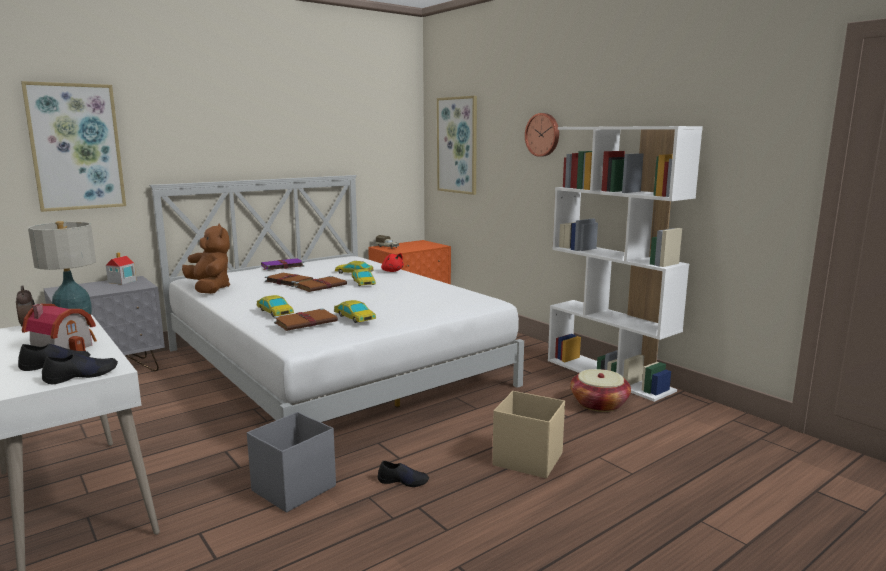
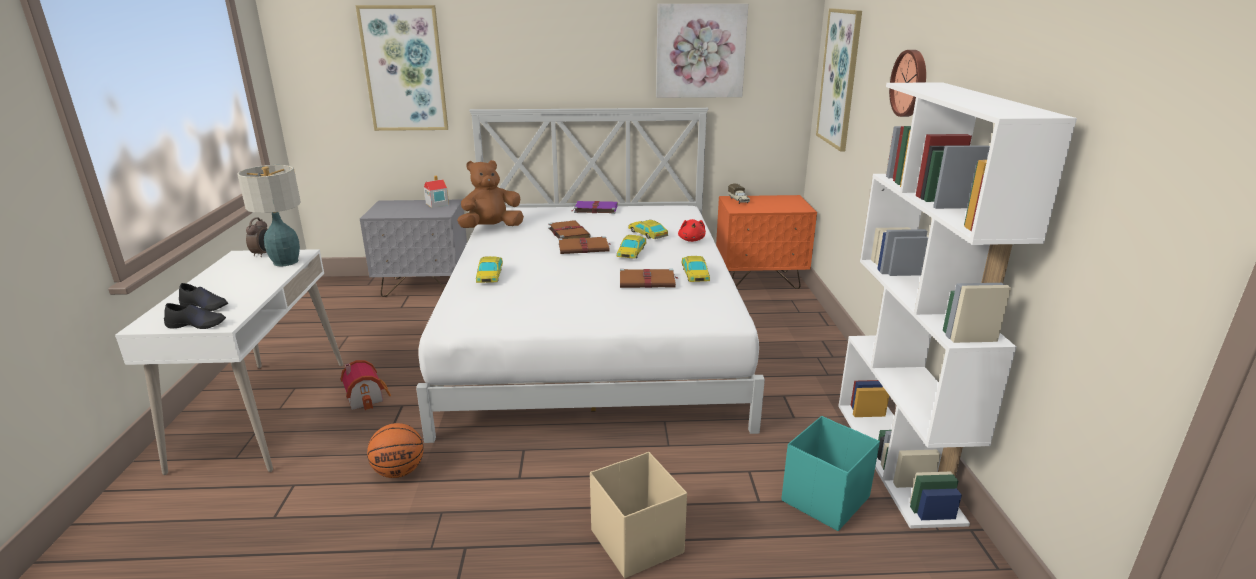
camera: 35 degrees right, 10 degrees up
(64, 347) = (243, 285): toy house -> toy house (367, 397)
(210, 289) = (491, 228): brown plush toy -> brown plush toy turned 120 degrees counterclockwise
(292, 489) = (399, 472): grey storage box -> basketball
(307, 322) = (489, 298): brown book -> brown book (648, 281)
(345, 130) = (700, 51): none -> picture
(355, 317) = (541, 304): toy car -> toy car (695, 274)
(403, 481) = (489, 508): black shoe -> none
(599, 404) = (824, 499): basket -> turquoise storage box

